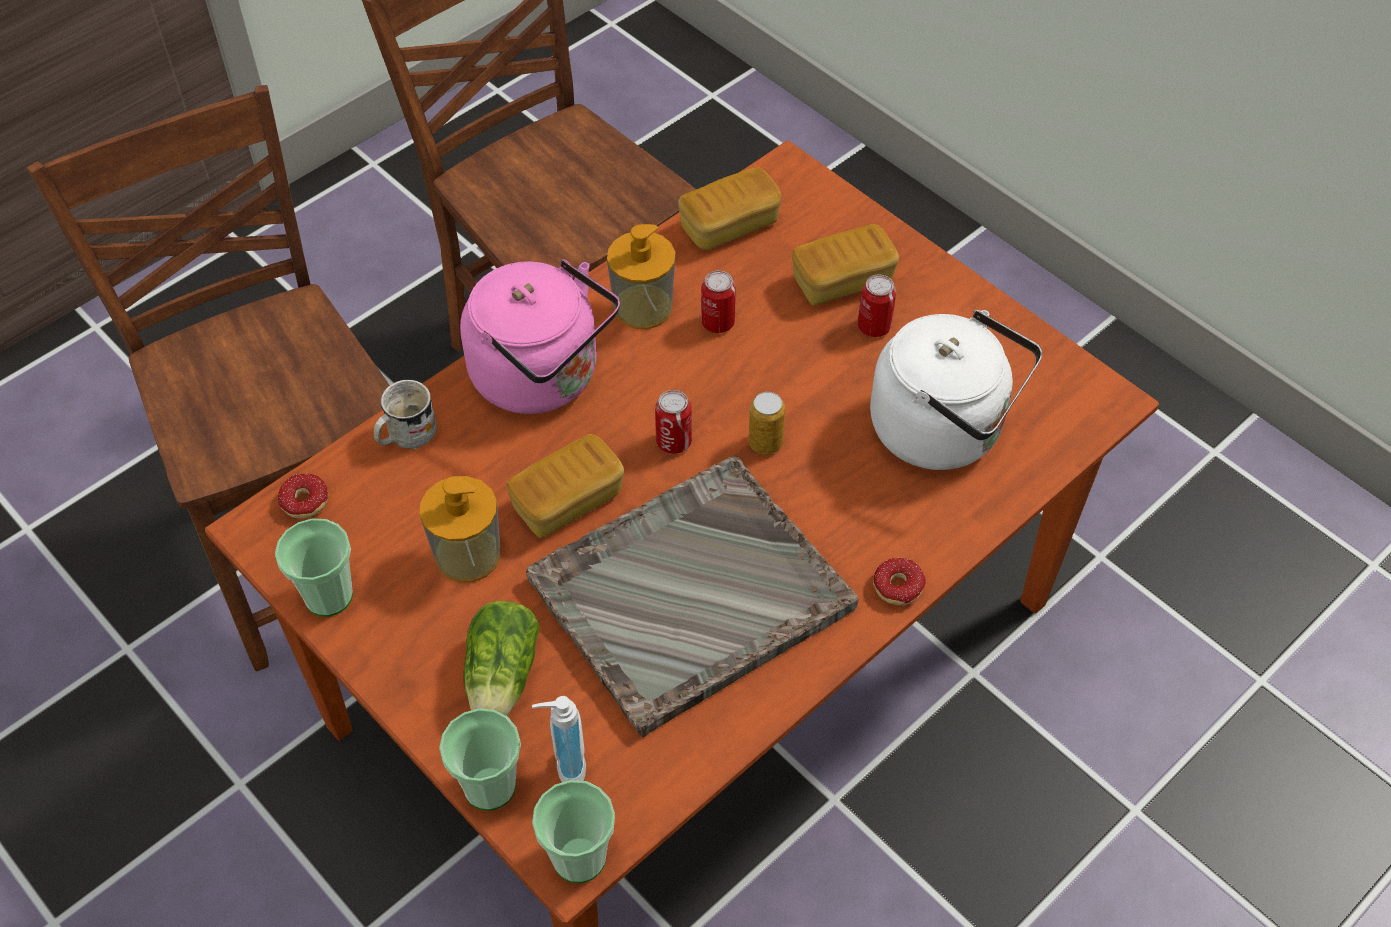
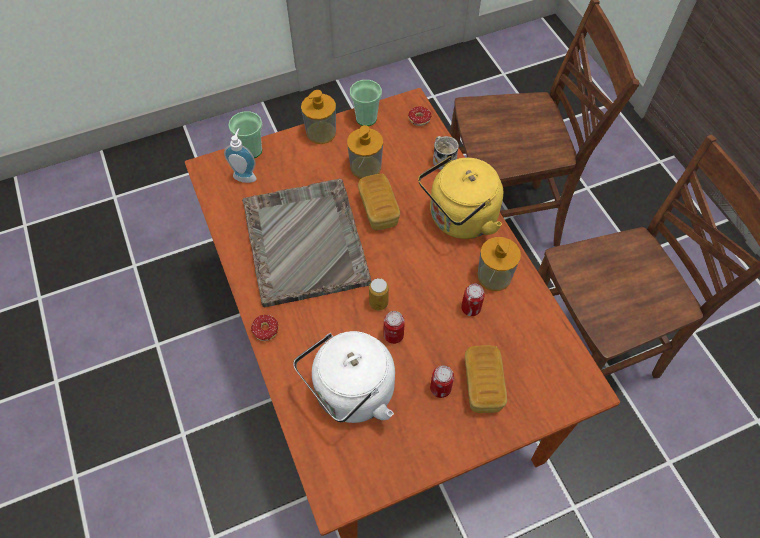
camera: 110 degrees right, 5 degrees up
(394, 667) = (321, 132): none -> soap dispenser
(501, 680) = (297, 164): lettuce -> none
(543, 378) = (459, 219): pink kettle -> yellow kettle
(579, 858) = (205, 170): cup -> none
(673, 442) = (396, 263): can -> can (393, 335)
(729, 225) = (547, 339): bread -> none

